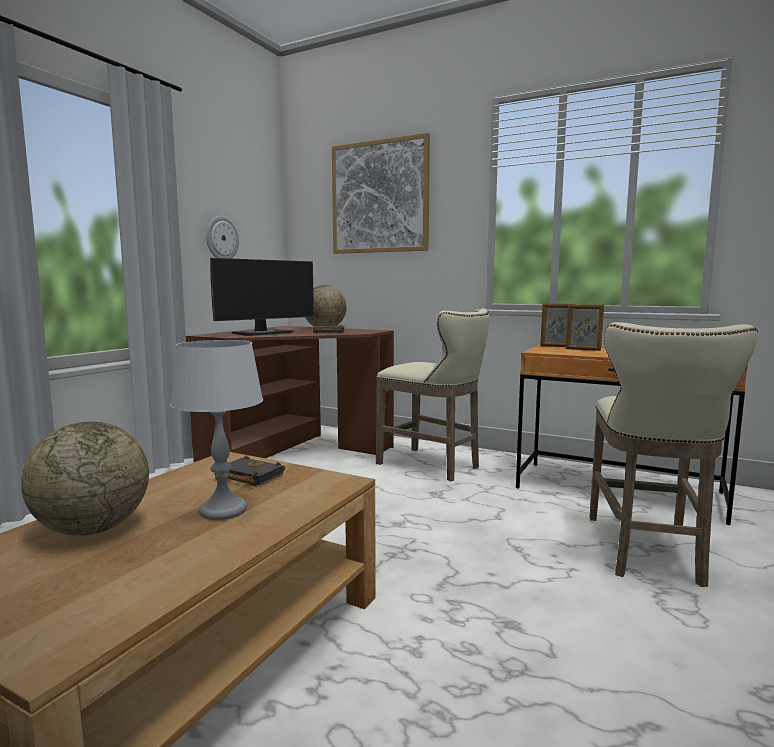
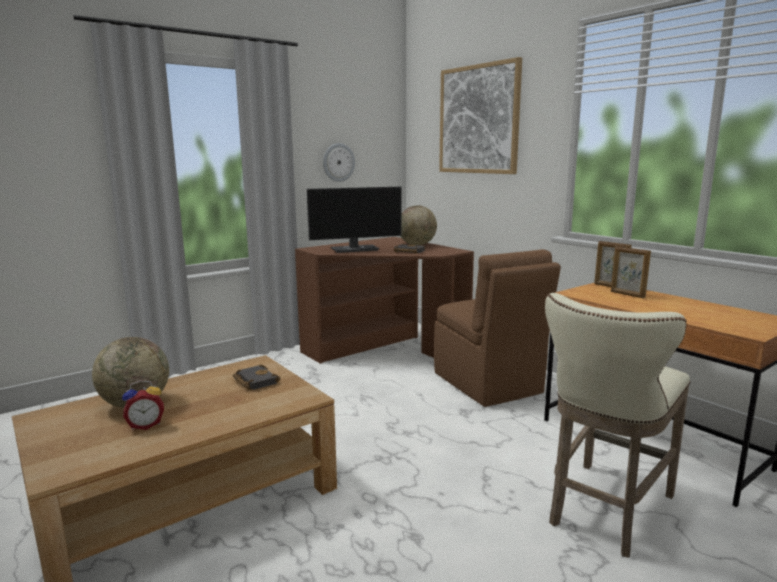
camera: 25 degrees right, 5 degrees up
(145, 551) = (146, 425): none -> alarm clock
(223, 511) = (212, 405): grey table lamp -> none
(433, 466) = (488, 384): beige stool -> brown chair

